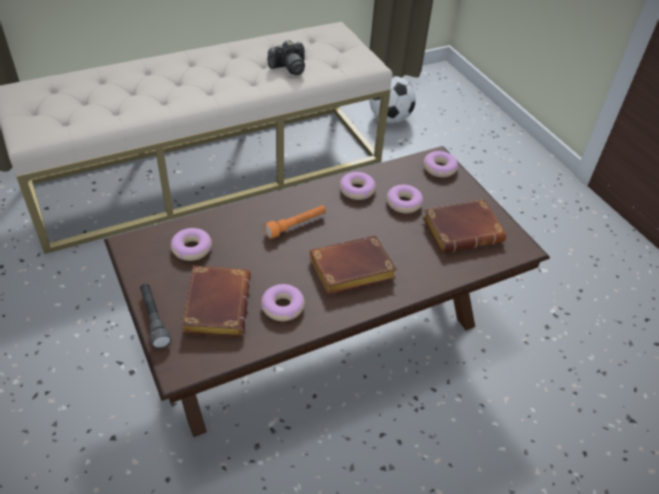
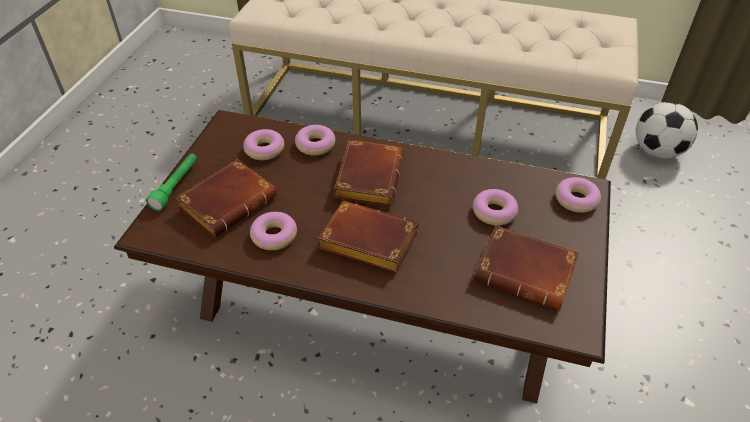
camera: 45 degrees right, 0 degrees up
(154, 319) = (176, 186): grey flashlight -> green flashlight
(289, 68) = (522, 40): camera -> none
(296, 225) = (367, 177): orange flashlight -> brown book
(357, 190) = (461, 176): donut -> donut (315, 145)

